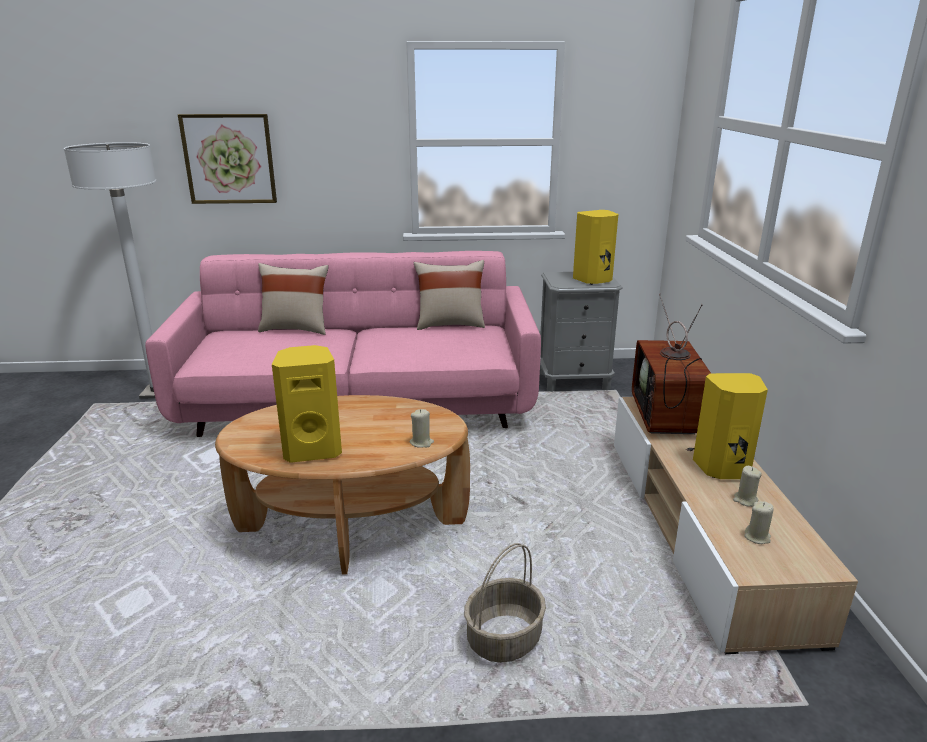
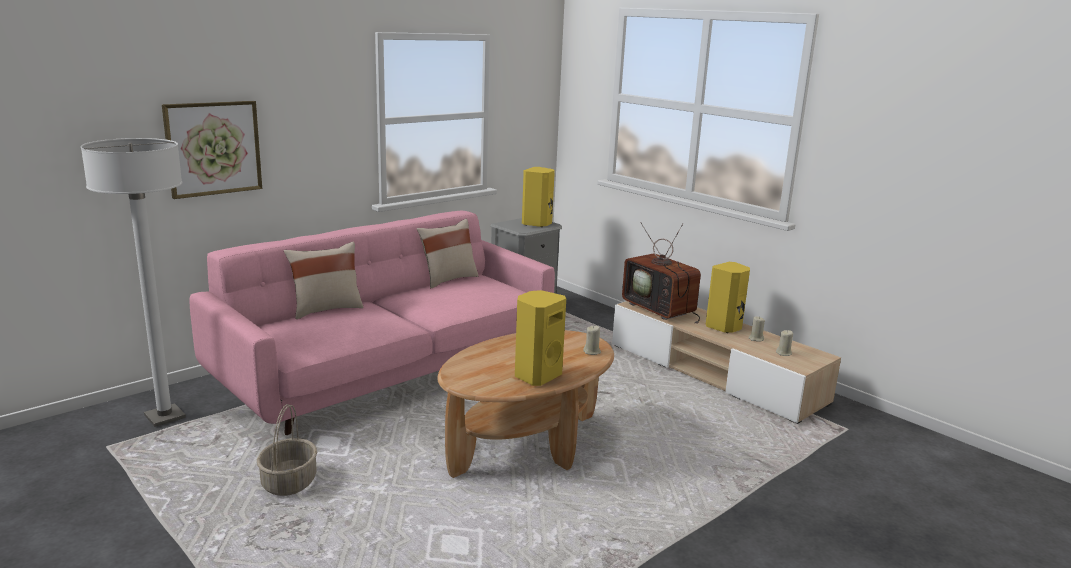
camera: 40 degrees left, 5 degrees down
(504, 638) = (700, 460): basket -> basket (288, 482)

